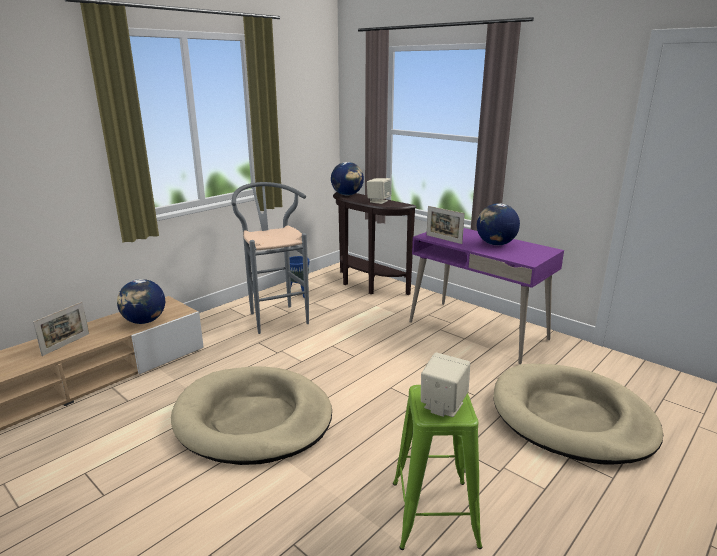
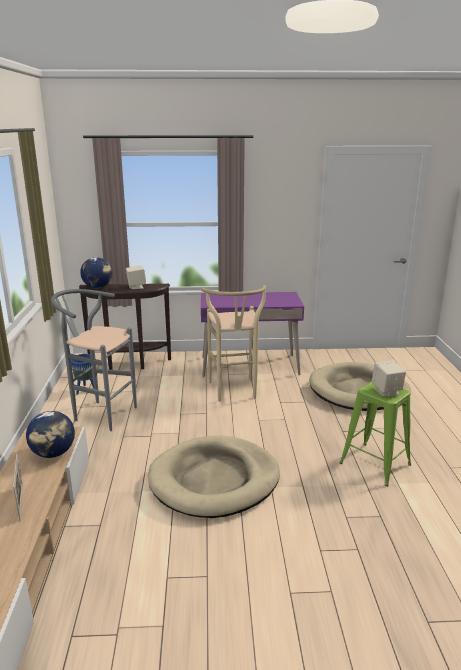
camera: 45 degrees left, 0 degrees up
(414, 349) = (234, 392): none -> beige stool
(443, 239) = (223, 304): picture frame -> none
(495, 244) = (257, 298): globe -> none

